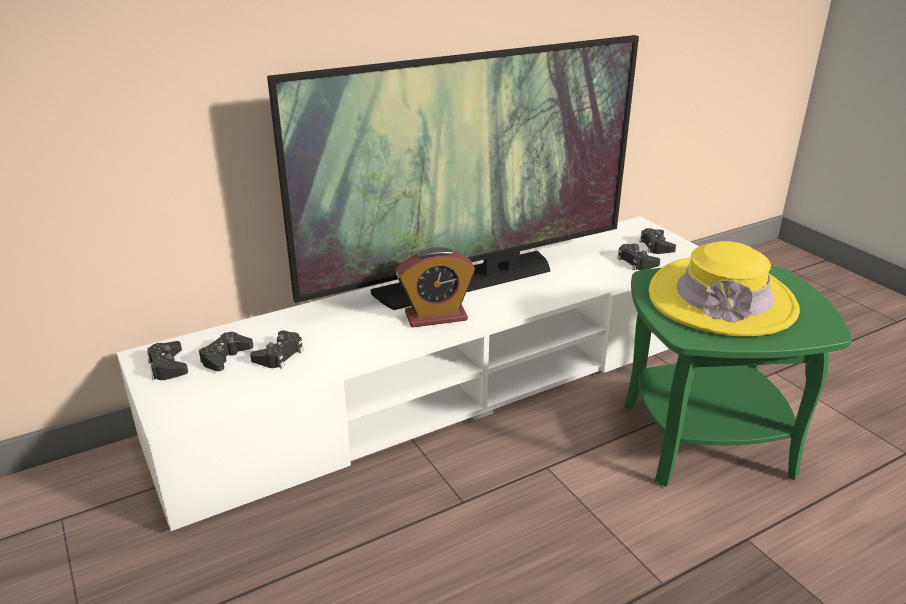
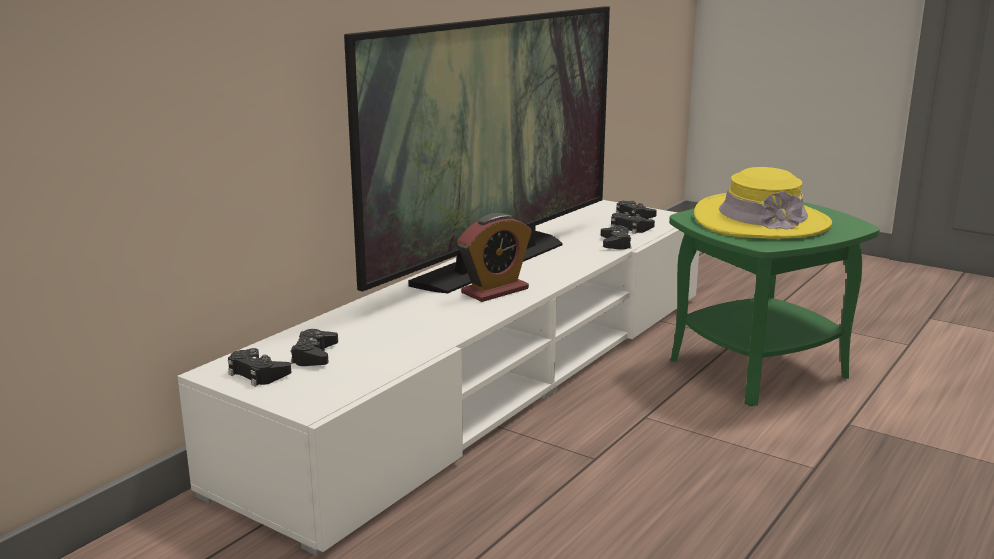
camera: 25 degrees left, 10 degrees down
(279, 355) = (372, 343): black game controller -> black game controller (615, 243)

